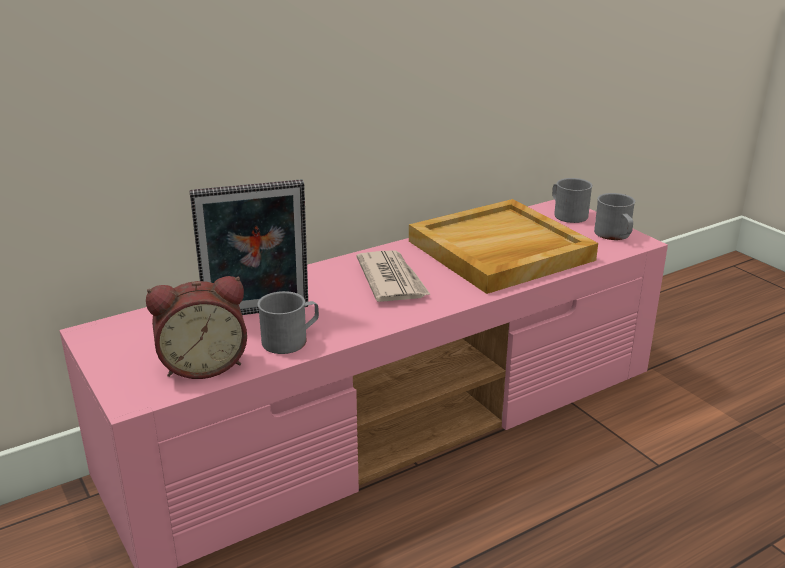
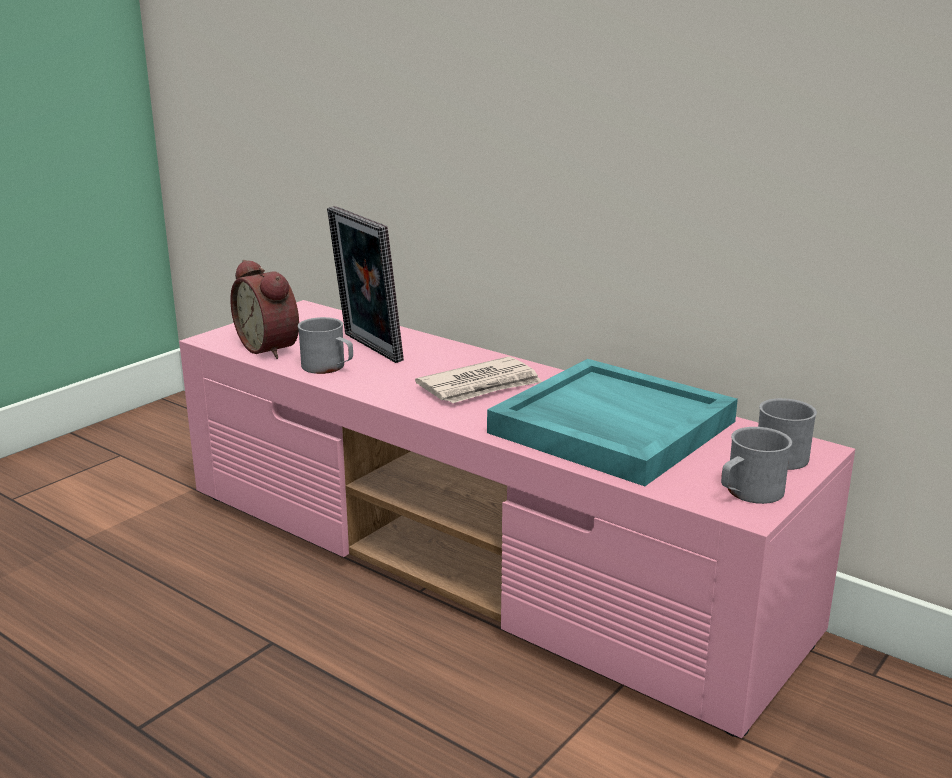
camera: 70 degrees right, 5 degrees down
(500, 251) = (610, 427): beige tray -> turquoise tray

